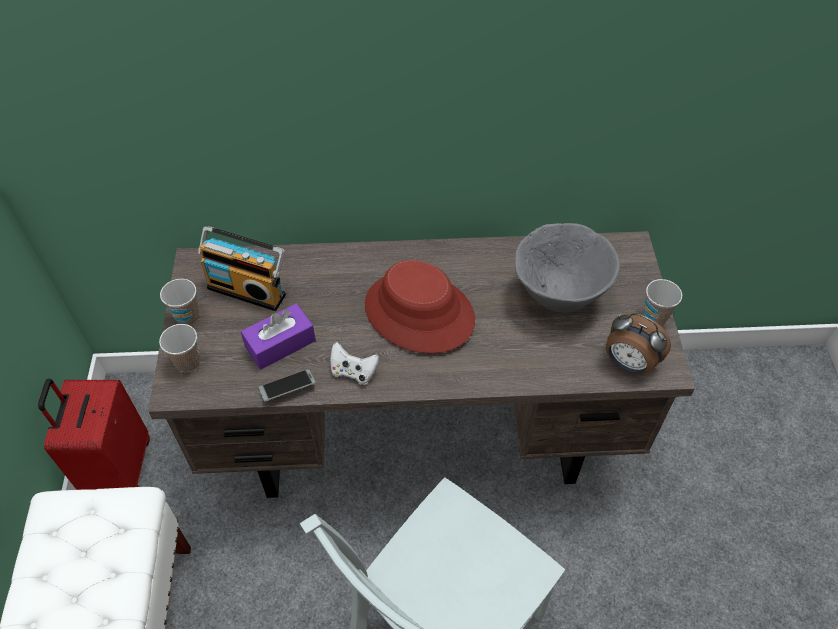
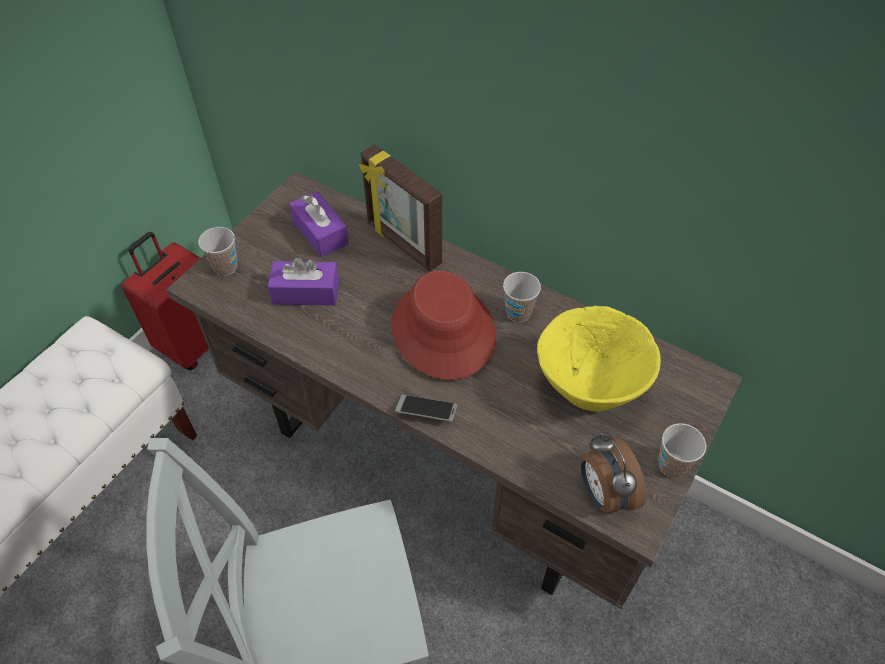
camera: 35 degrees right, 0 degrees up
(187, 317) = (256, 230): cup -> cup (518, 313)
(248, 289) = (320, 233): radio -> purple tissue box
(287, 388) = (280, 332): phone -> phone (426, 411)
(328, 262) = (403, 244): none -> picture frame
(353, 372) = (343, 349): white game controller -> none
(558, 296) = (588, 389): grey bowl -> yellow bowl

